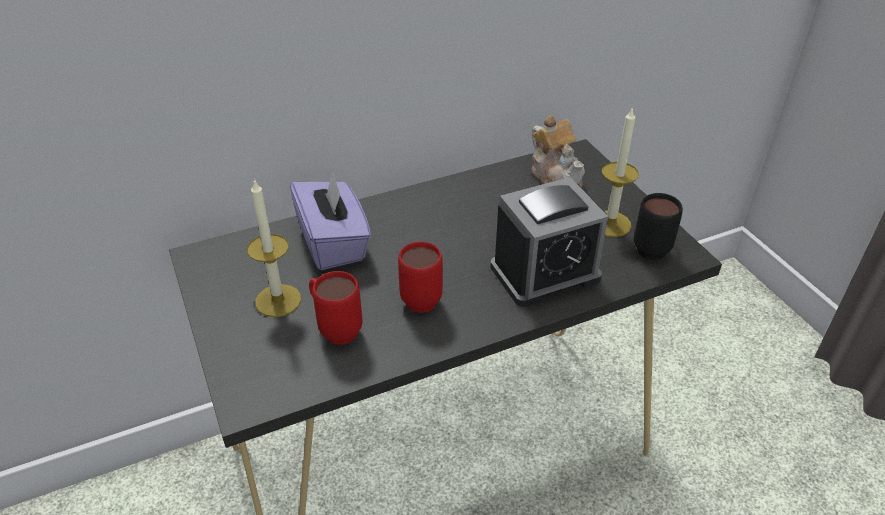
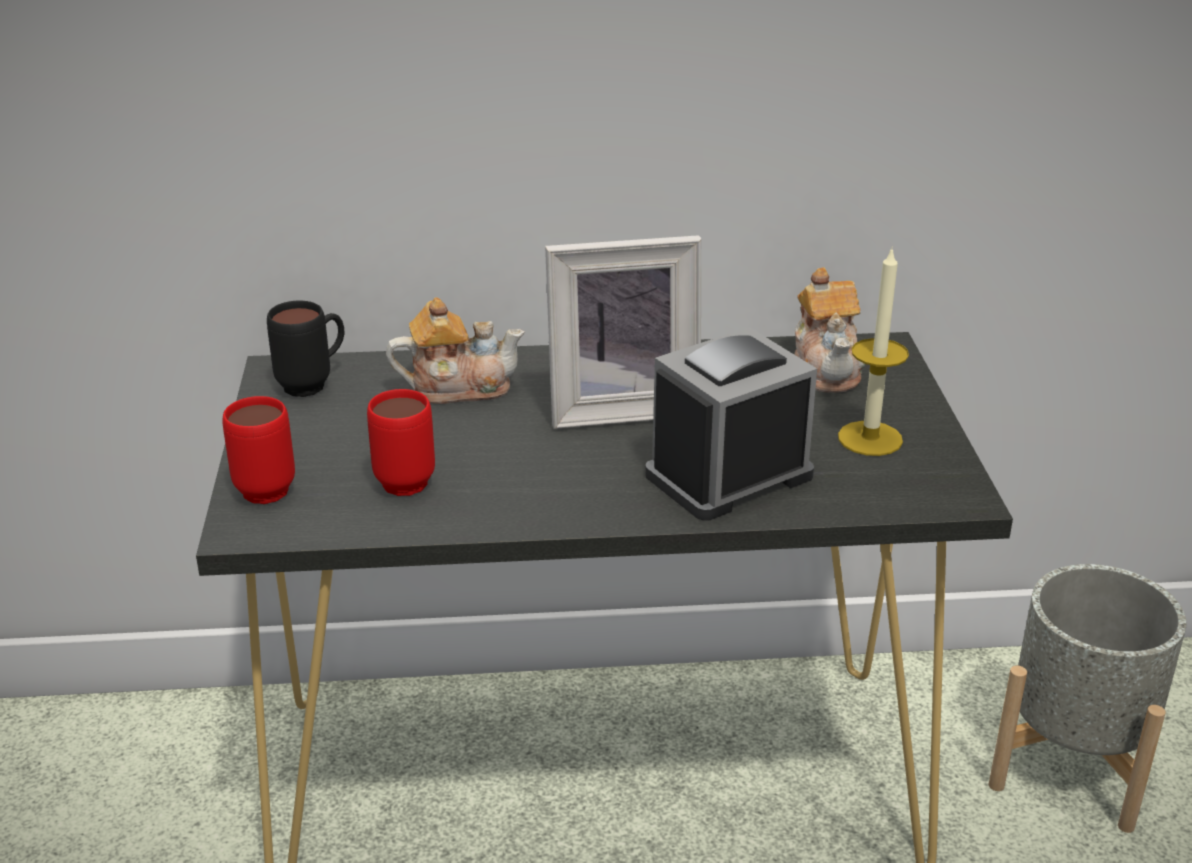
camera: 20 degrees right, 10 degrees down
(278, 300) = (348, 434): candle -> none
(333, 243) = (458, 387): purple tissue box -> teapot
(421, 296) = (536, 467): red mug -> red mug (272, 485)
(449, 234) = (621, 407): none -> picture frame
(545, 273) = (729, 475): alarm clock -> alarm clock turned 150 degrees clockwise
(654, 247) = (918, 477): black mug -> black mug (314, 384)
(687, 358) = (1071, 764): none -> grey planter

